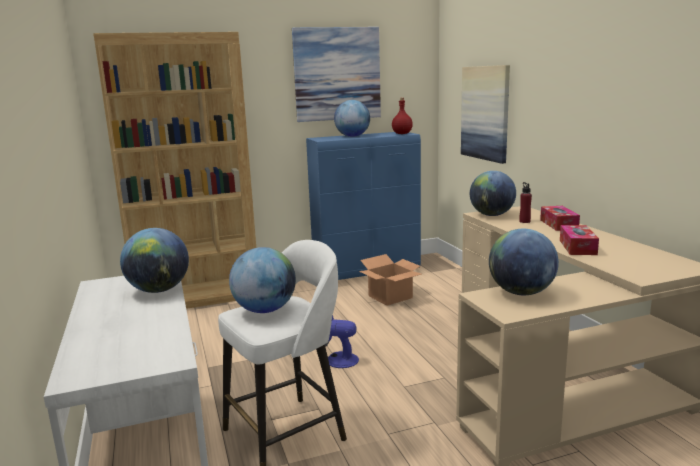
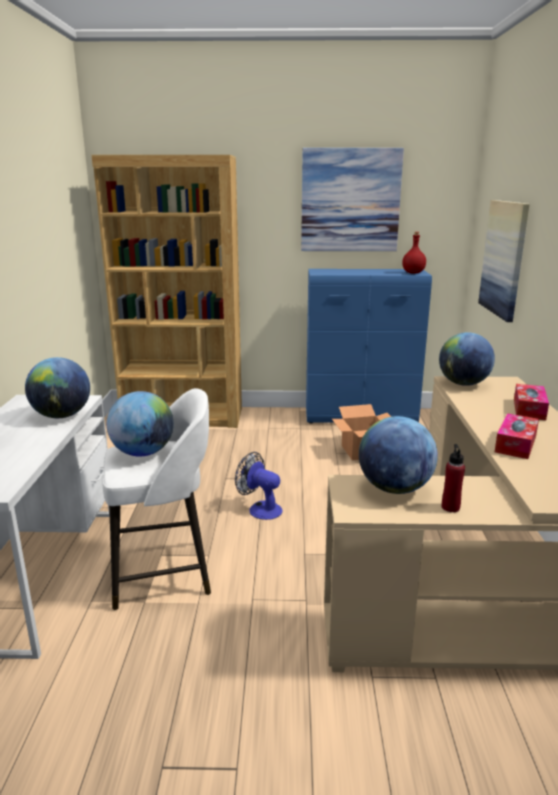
camera: 20 degrees right, 5 degrees up
(352, 136) = (356, 271): globe -> none
(524, 221) = (492, 398): red bottle -> red bottle (450, 507)

